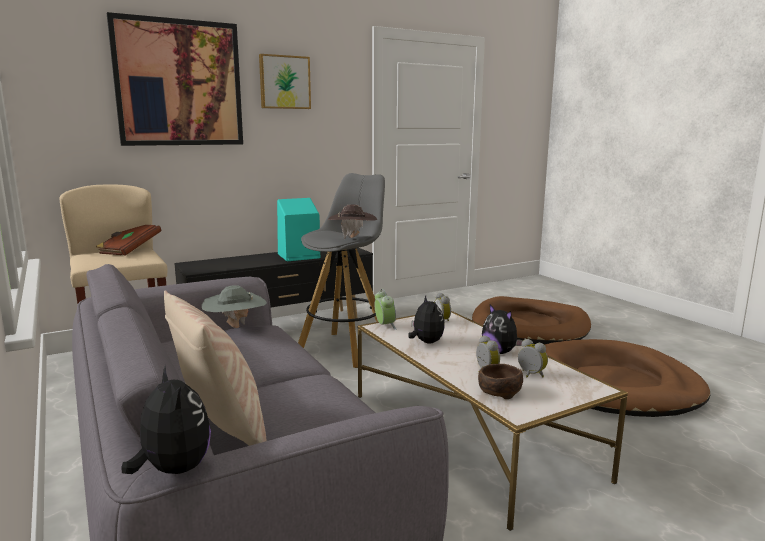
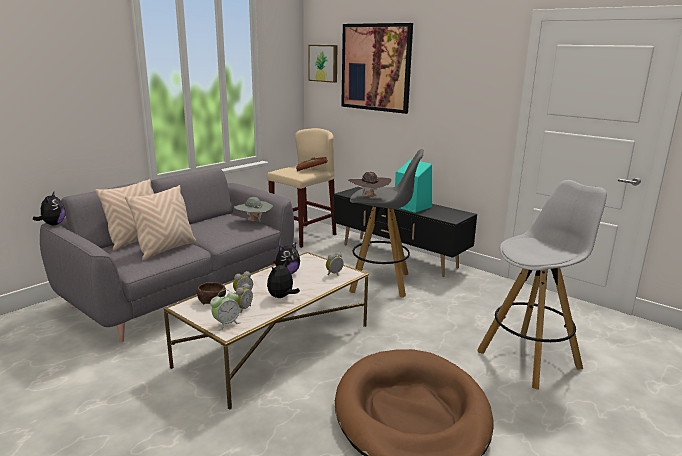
camera: 70 degrees right, 5 degrees up
(173, 469) = (53, 224): plush toy -> plush toy turned 45 degrees counterclockwise
(284, 82) = (443, 66): picture -> picture (324, 63)
(304, 400) = (166, 249): none -> beige pillow
(385, 326) = (311, 258): alarm clock -> alarm clock (226, 324)
(530, 326) = (530, 359): brown dog bed -> white stool

